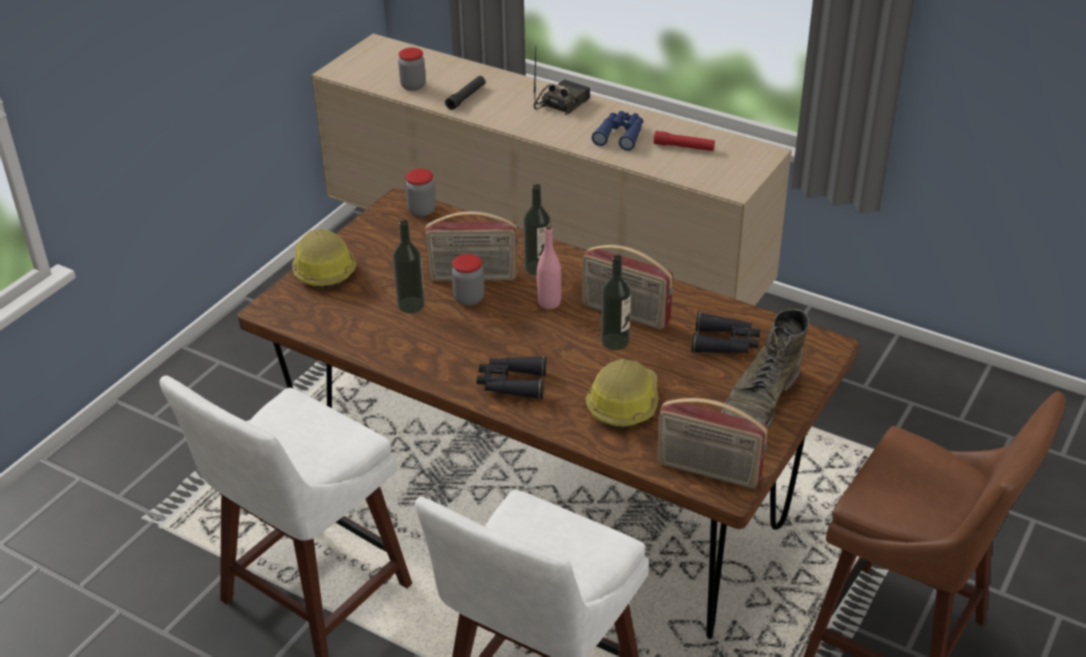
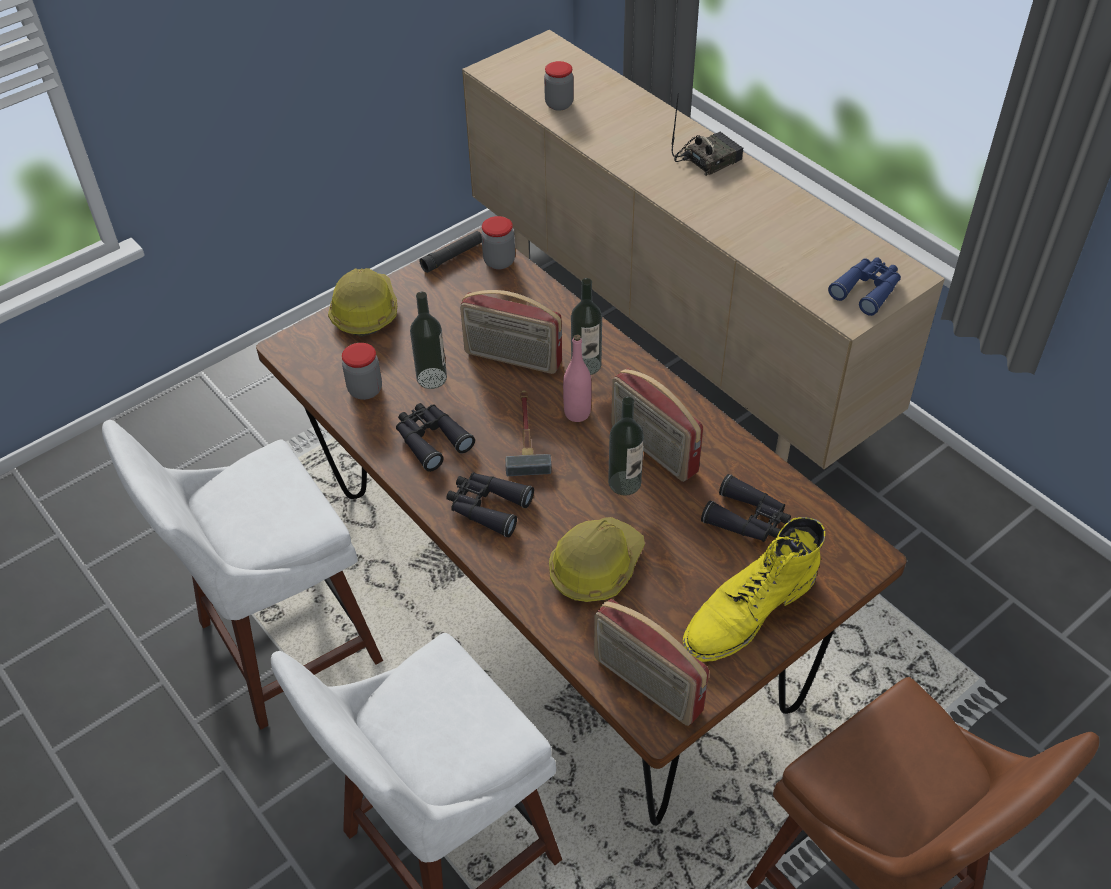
camera: 20 degrees right, 10 degrees up
(436, 348) = (431, 440): none -> black binoculars
(466, 97) = (608, 130): black flashlight -> black flashlight (452, 256)
(469, 298) = (495, 385): jar -> jar (365, 390)
(515, 326) = (526, 434): none -> hammer
(620, 135) = (753, 215): blue binoculars -> blue binoculars (867, 290)
(684, 147) = (818, 247): red flashlight -> none
(759, 403) = (748, 611): green boot -> yellow boot

